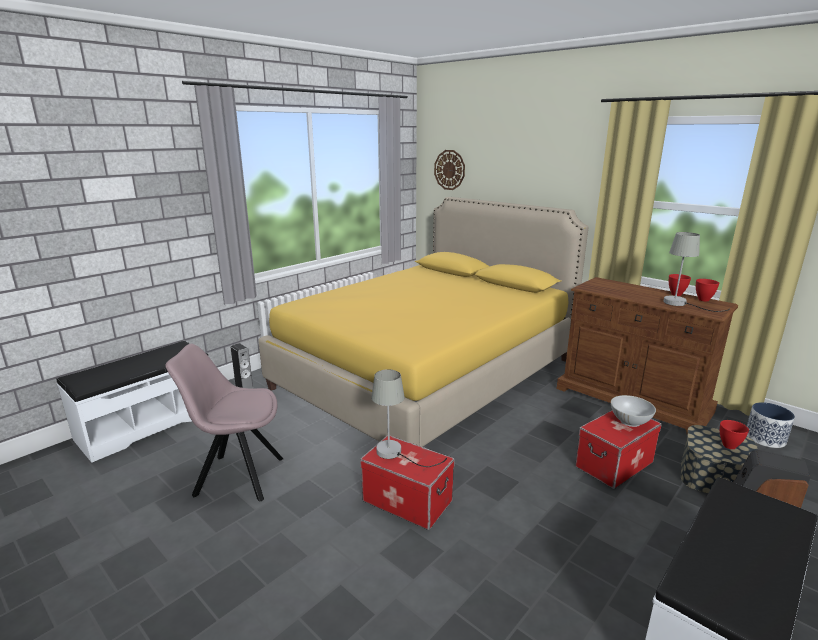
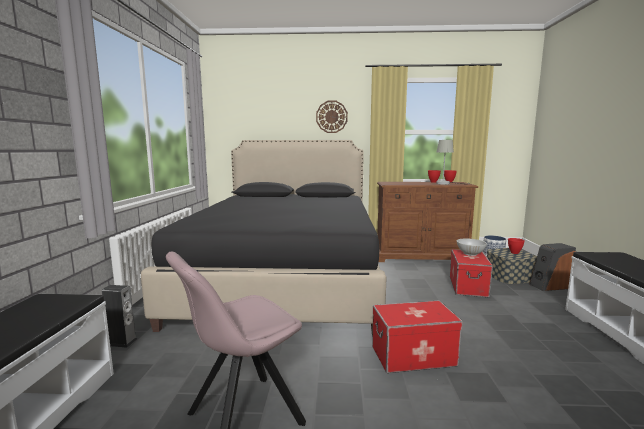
camera: 40 degrees left, 10 degrees down
(396, 453) = (403, 312): grey table lamp -> none
(427, 373) = (286, 277): yellow bed -> black bed
(449, 170) = (240, 119): wall clock -> wall clock (331, 117)

